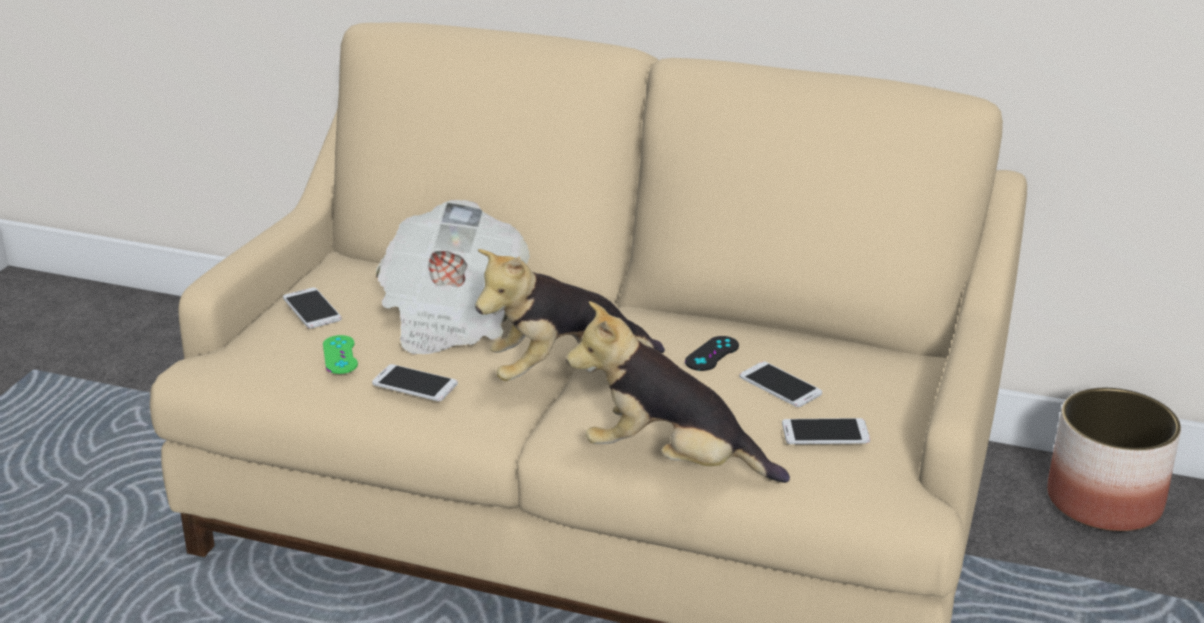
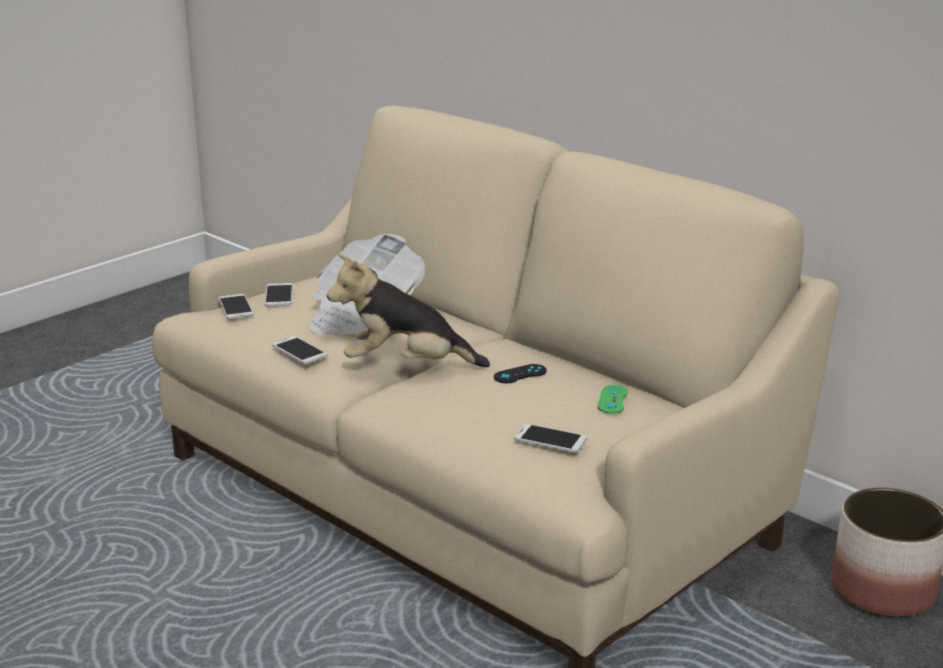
camera: 25 degrees right, 5 degrees down
(340, 355) = (268, 325): green game controller -> green game controller (612, 399)
(672, 462) = (428, 435): plush toy -> none
(780, 385) = (548, 403): phone -> phone (235, 307)

